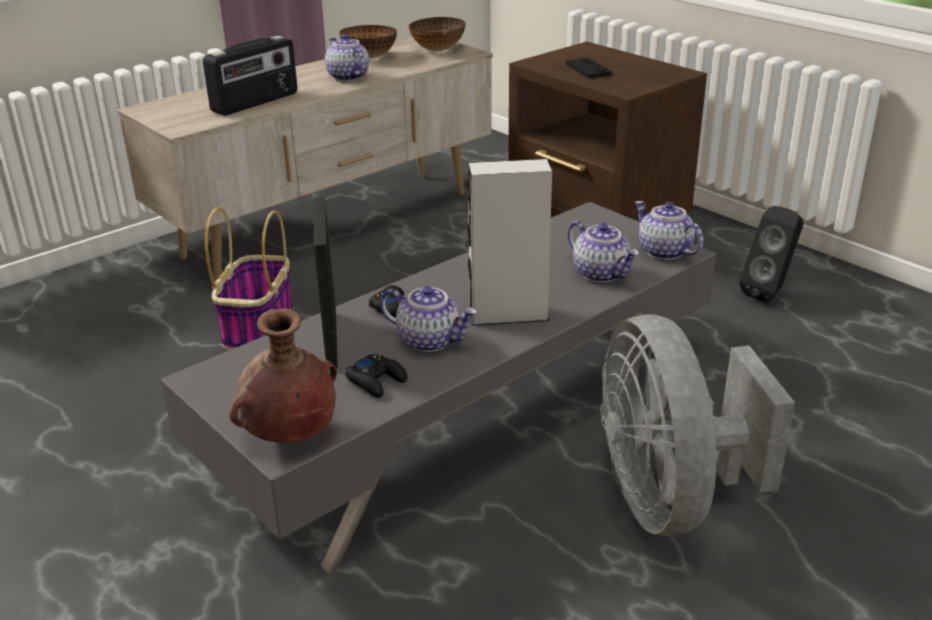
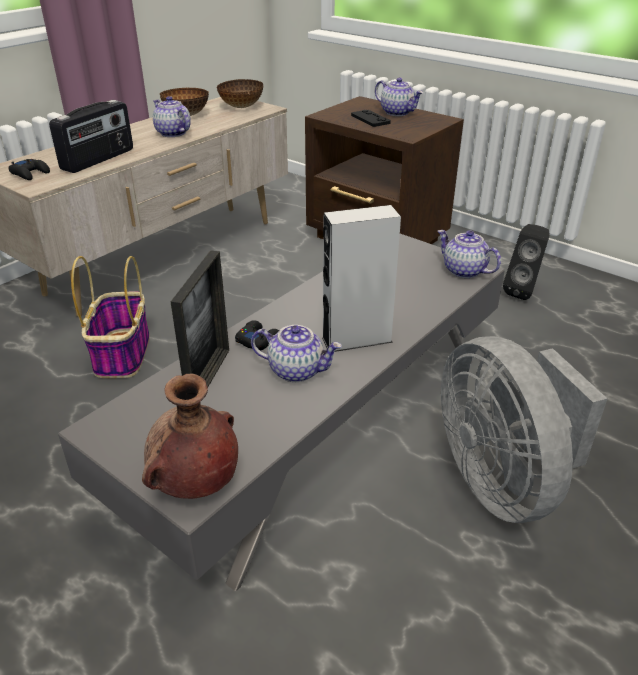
camera: 10 degrees left, 5 degrees up
(331, 339) = (209, 377): picture frame -> picture frame turned 150 degrees counterclockwise
(377, 381) = (261, 416): black game controller -> black game controller (30, 173)
(601, 273) = (421, 294): teapot -> teapot (397, 112)

